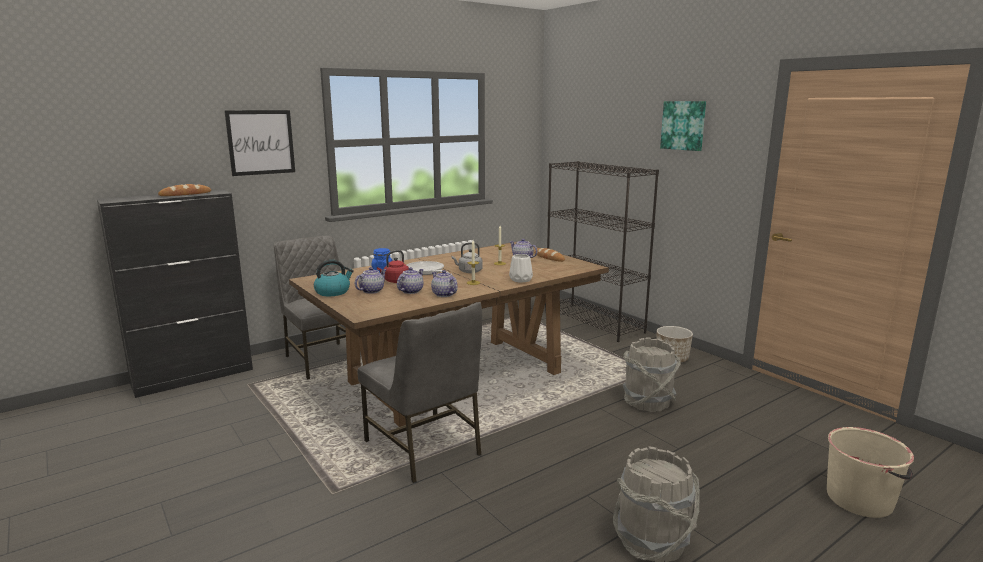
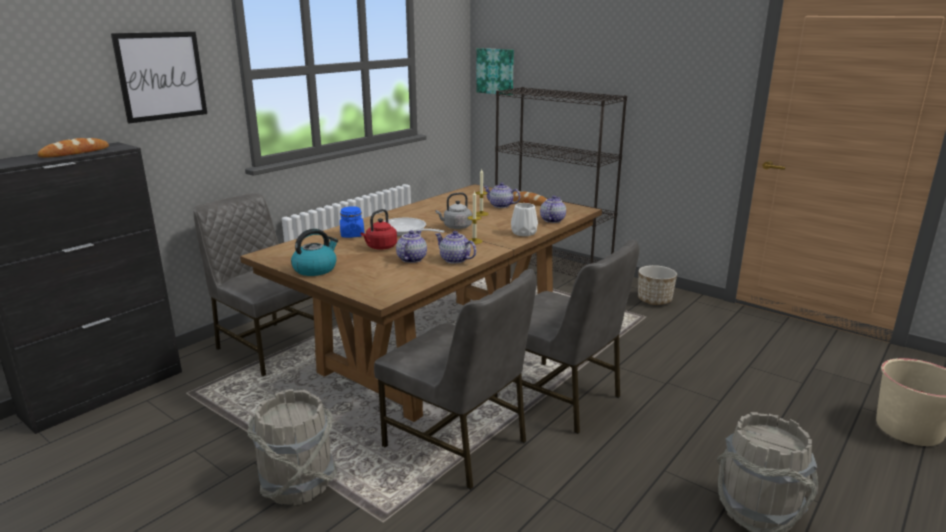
camera: 15 degrees left, 5 degrees up
(371, 291) = (362, 263): teapot -> teapot (552, 220)
(531, 426) = (559, 398): none -> grey chair
(648, 402) = (660, 353): grey bucket -> grey bucket (297, 484)
(684, 125) = (656, 45): picture -> picture (496, 71)

